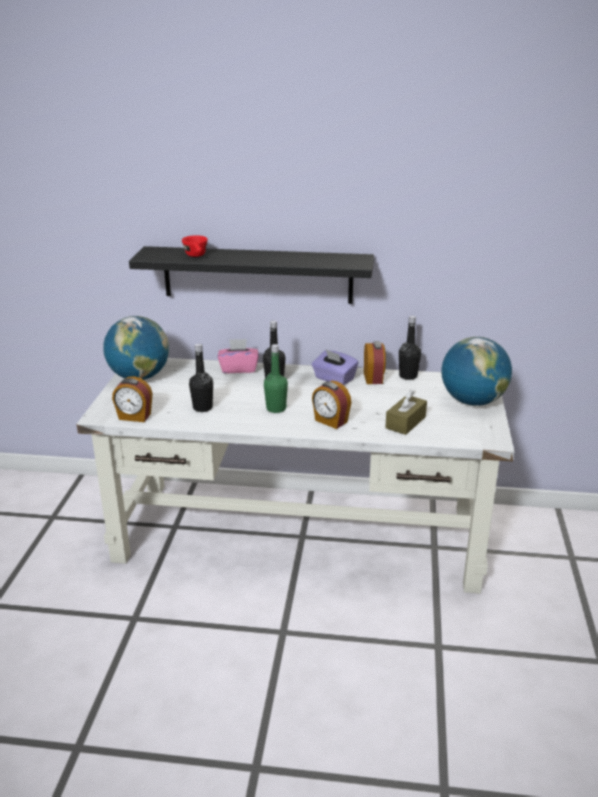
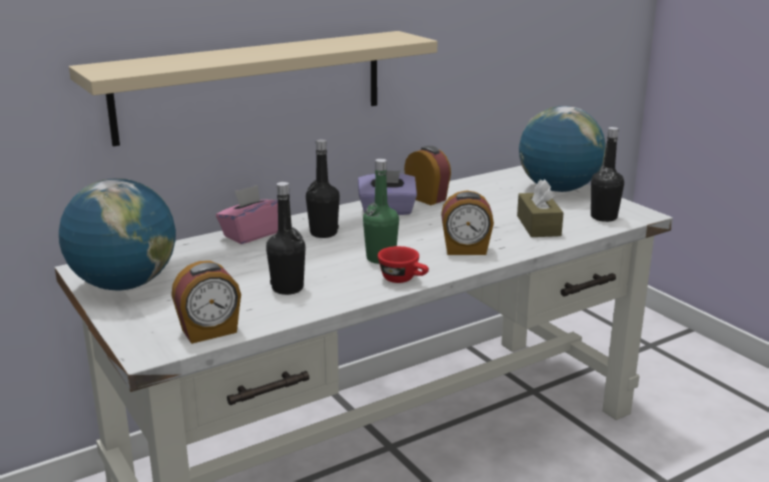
camera: 40 degrees left, 5 degrees down
(197, 256) = (185, 61): red cup -> red cup (404, 279)
(257, 275) = (252, 85): black shelf -> beige shelf
(408, 376) = (456, 186): black bottle -> black bottle (603, 217)

